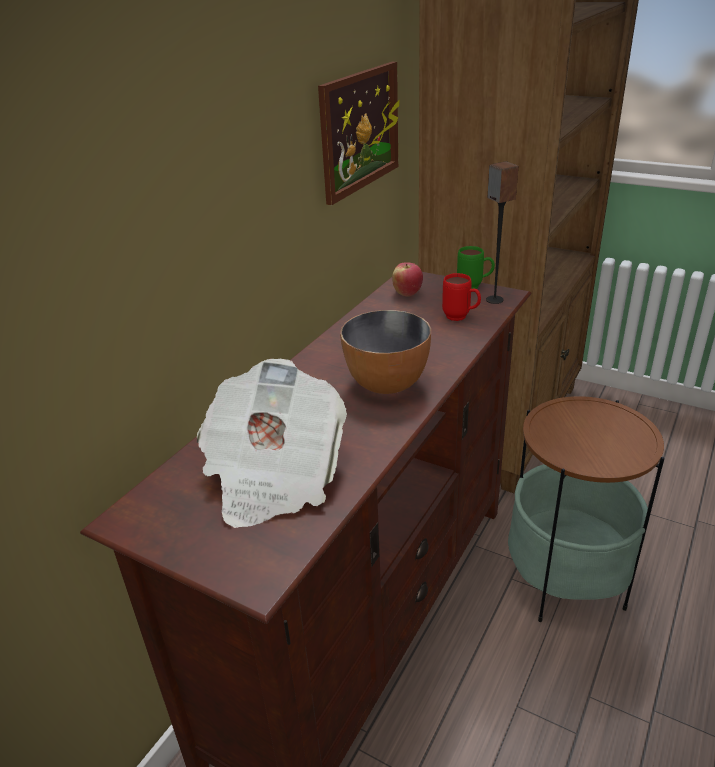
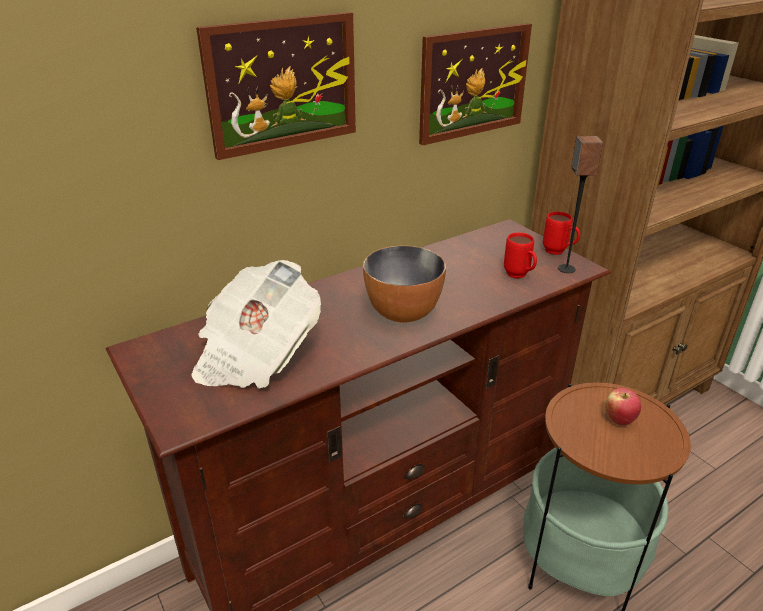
camera: 25 degrees right, 0 degrees up
(209, 158) = (282, 84): none -> picture
(407, 293) = (492, 242): apple -> apple (619, 419)
(474, 287) = (559, 252): green mug -> red mug

